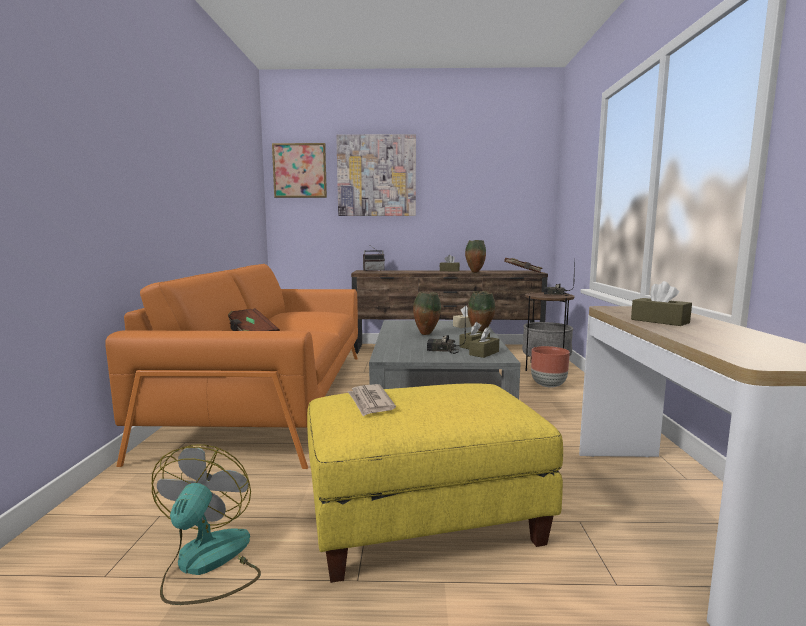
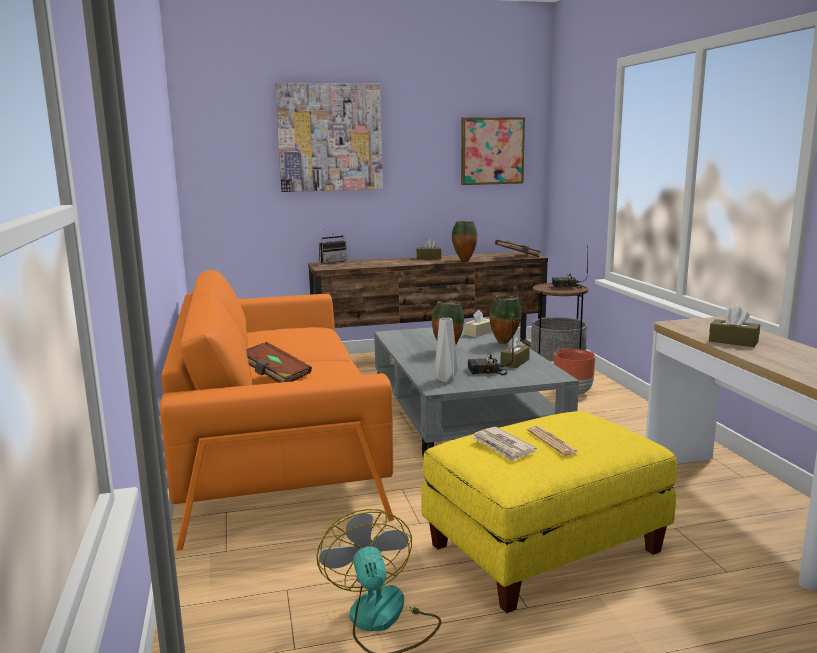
camera: 15 degrees left, 5 degrees up
(300, 171) = (225, 131): picture -> picture (492, 151)
(399, 352) = (445, 379): none -> grey vase
(424, 403) = (552, 441): none -> newspaper
(484, 353) = (533, 371): brown tissue box -> none

